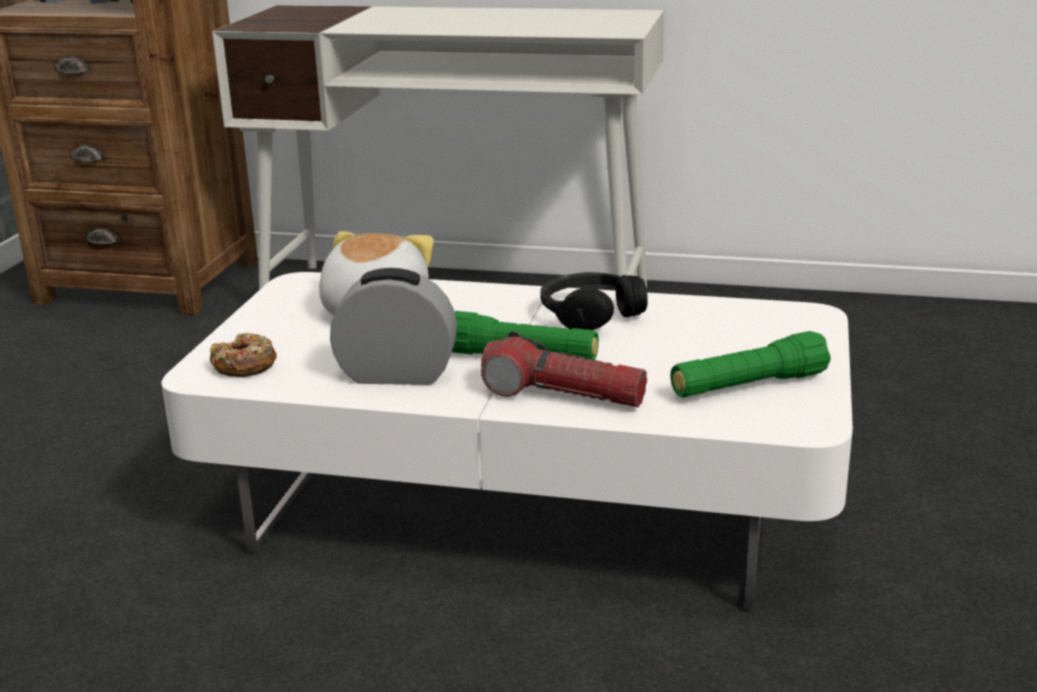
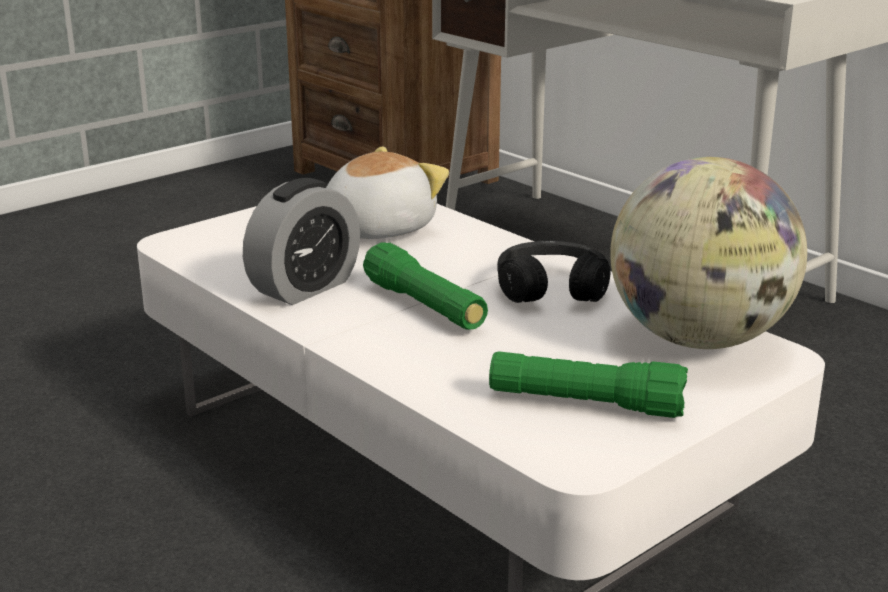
camera: 35 degrees right, 0 degrees up
(244, 366) = (213, 244): donut -> none
(397, 375) = (305, 287): alarm clock -> alarm clock turned 90 degrees clockwise
(563, 395) = (403, 350): flashlight -> none
(745, 318) = (699, 339): none -> globe

